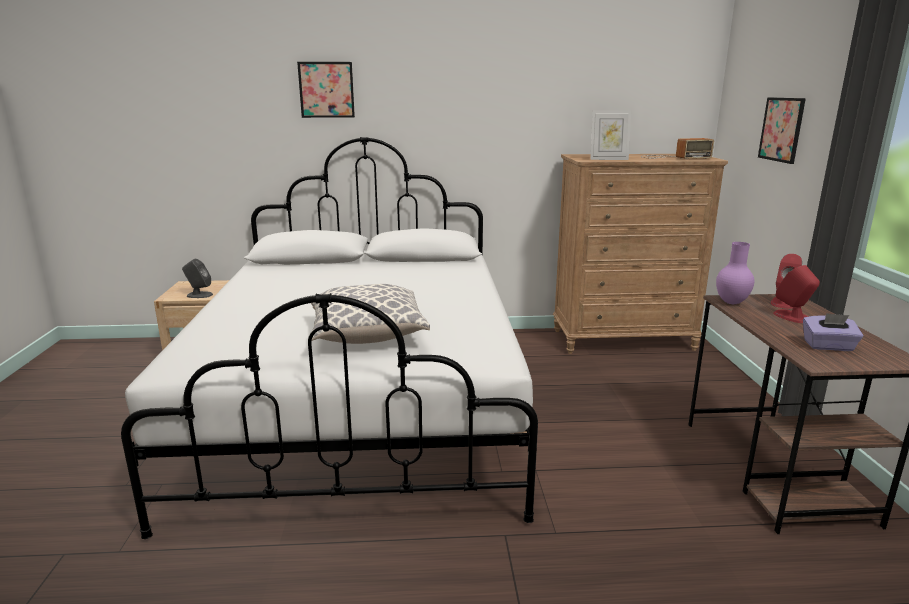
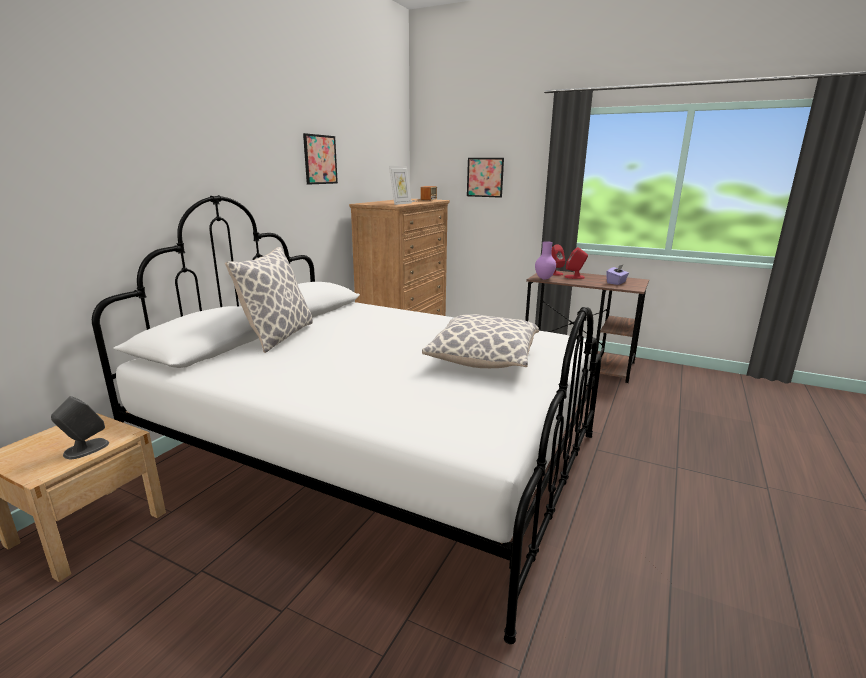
camera: 60 degrees left, 0 degrees up
(326, 90) = (161, 138): picture -> picture (320, 159)
(347, 265) = (278, 336): none -> pillow

